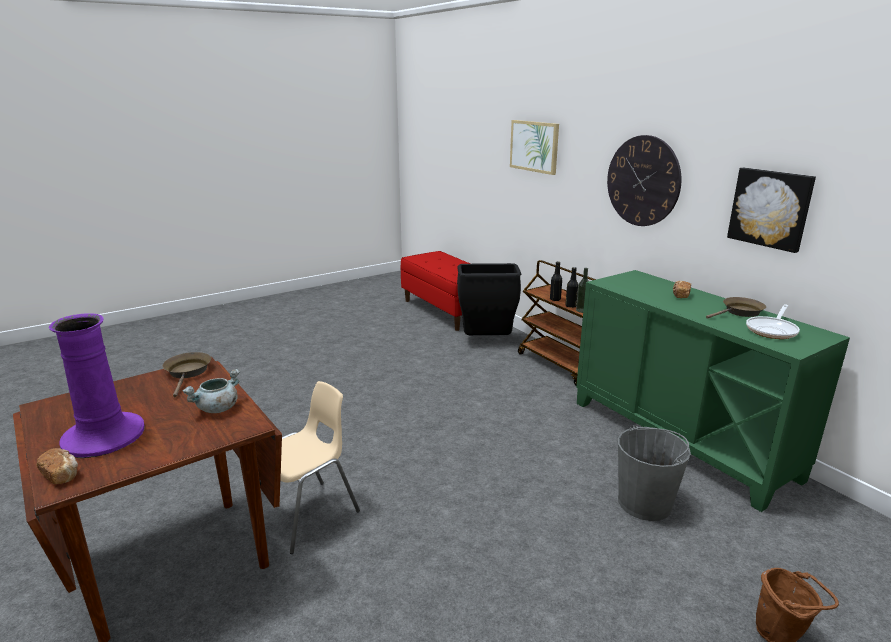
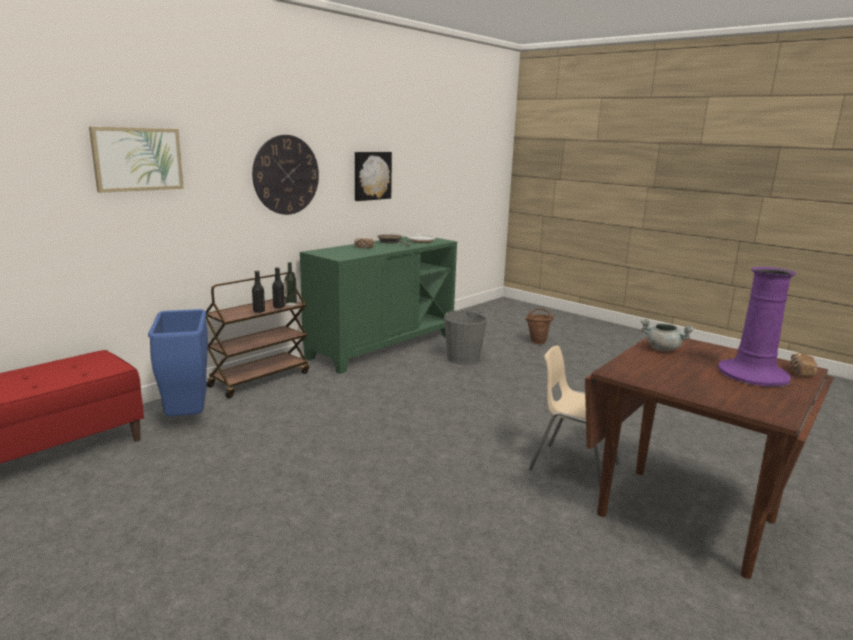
camera: 105 degrees left, 5 degrees down
(188, 372) = (633, 373): brown frying pan -> none
(486, 341) = (186, 417): black trash can -> blue trash can

